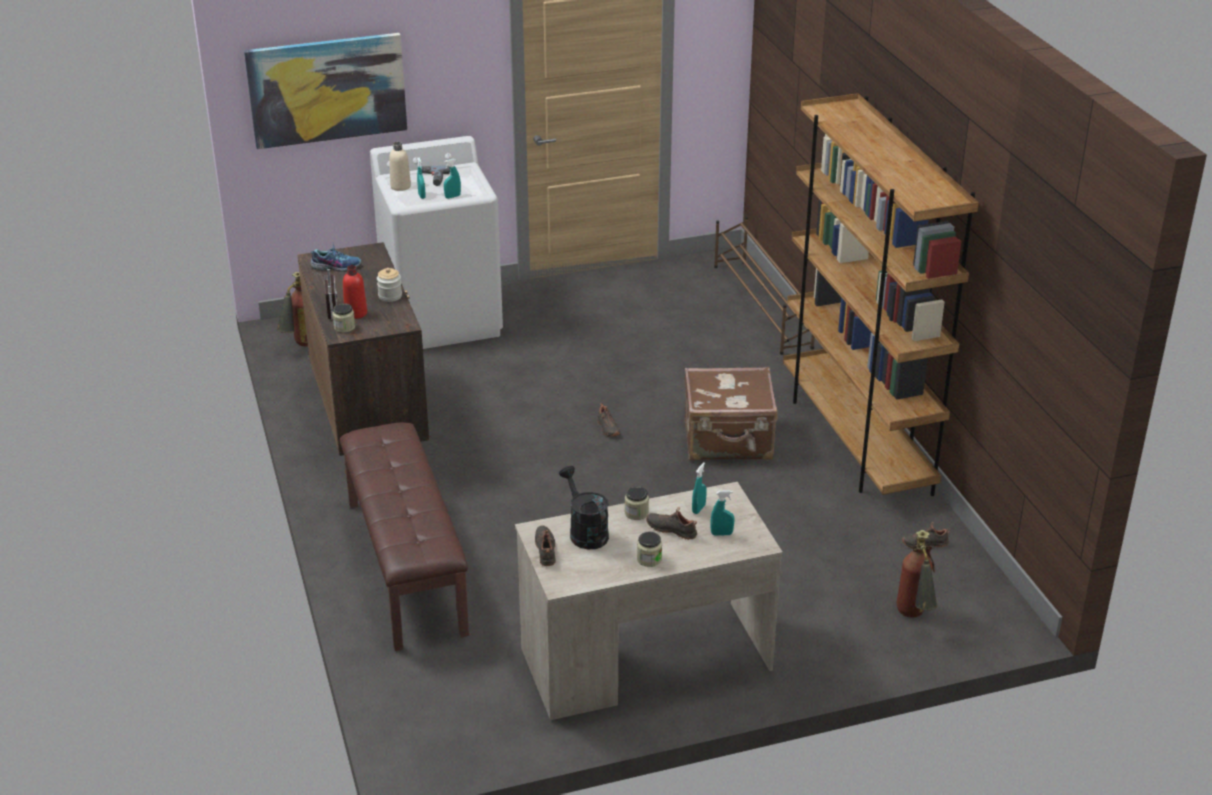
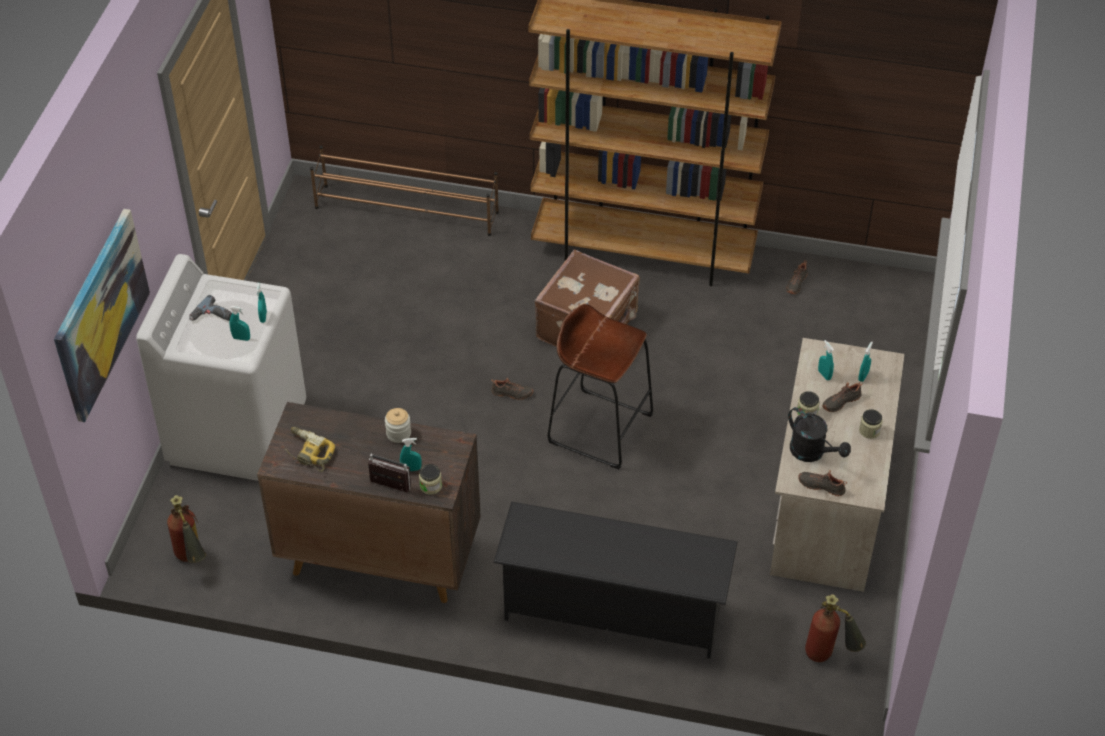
camera: 60 degrees left, 15 degrees up
(336, 266) = (308, 453): shoe -> power drill
(356, 313) = (411, 469): red bottle -> turquoise spray bottle
(400, 186) = (206, 346): beige bottle -> none
(404, 566) = (613, 610): brown bench -> black shoe rack
(585, 532) = (812, 453): black watering can -> black watering can turned 135 degrees counterclockwise
(613, 488) = (600, 428): none -> brown stool
(914, 617) = (874, 333): fire extinguisher -> fire extinguisher (829, 656)

